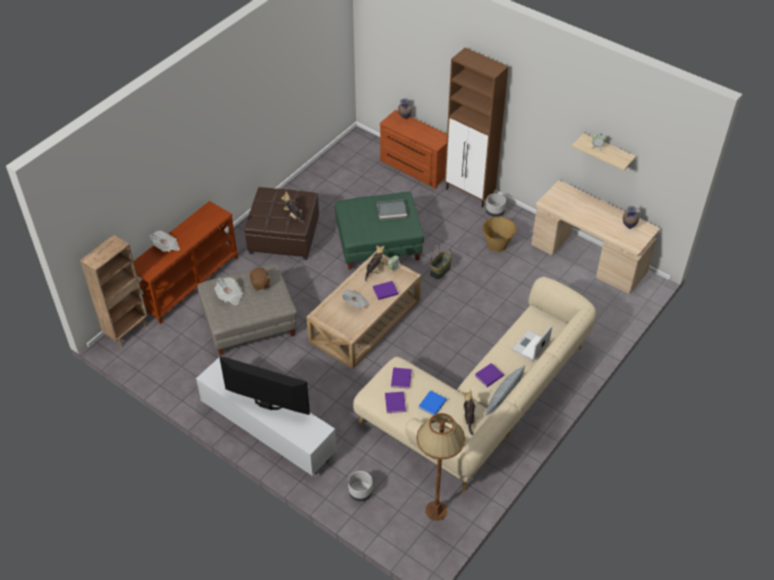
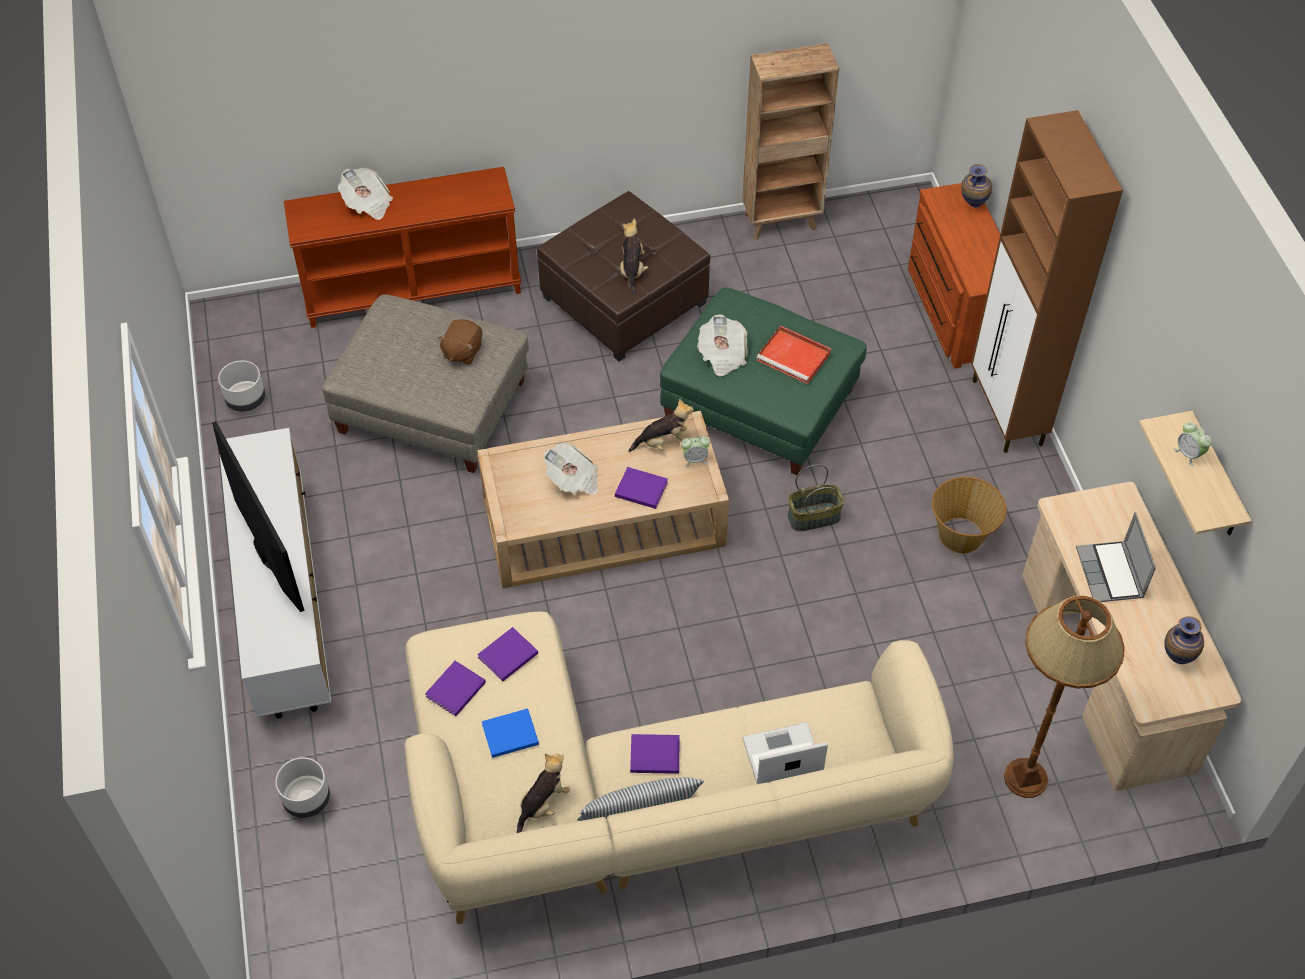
camera: 40 degrees right, 5 degrees up
(127, 331) = (258, 310): brown bookcase -> brown bookcase (782, 221)
(230, 296) = (400, 342): newspaper -> newspaper (722, 355)
(392, 210) = (795, 357): grey tray -> red tray
(436, 511) = (383, 920): brown floor lamp -> brown floor lamp (1025, 778)
(495, 212) = (1018, 475): grey planter -> grey planter (246, 400)
(582, 213) = (1111, 574): none -> laptop

